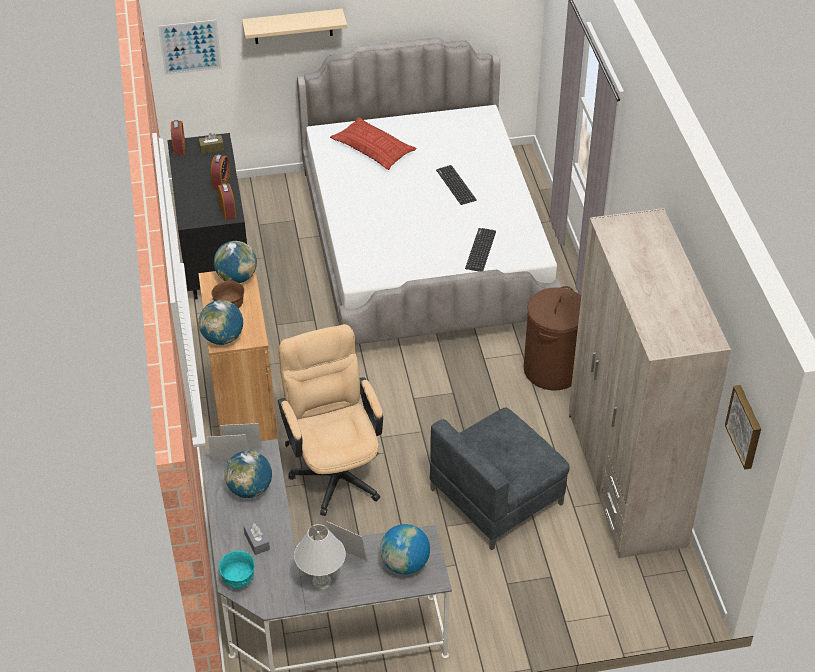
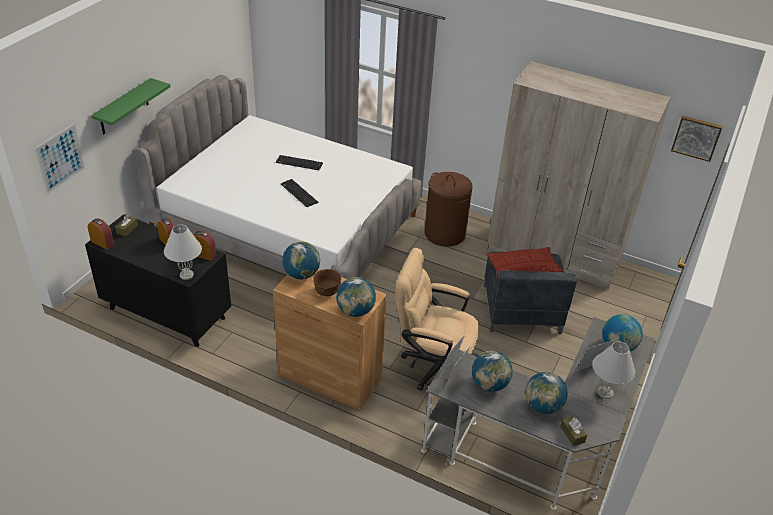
camera: 55 degrees left, 5 degrees down
(191, 218) = (187, 275): none -> white table lamp
(238, 580) = (572, 434): turquoise bowl -> brown tissue box
(257, 541) = (542, 406): grey tissue box -> globe
(293, 26) = (124, 107): beige shelf -> green shelf
(373, 148) = (220, 173): pillow -> pillow (523, 267)
(480, 250) = (367, 184): keyboard -> keyboard (299, 193)

